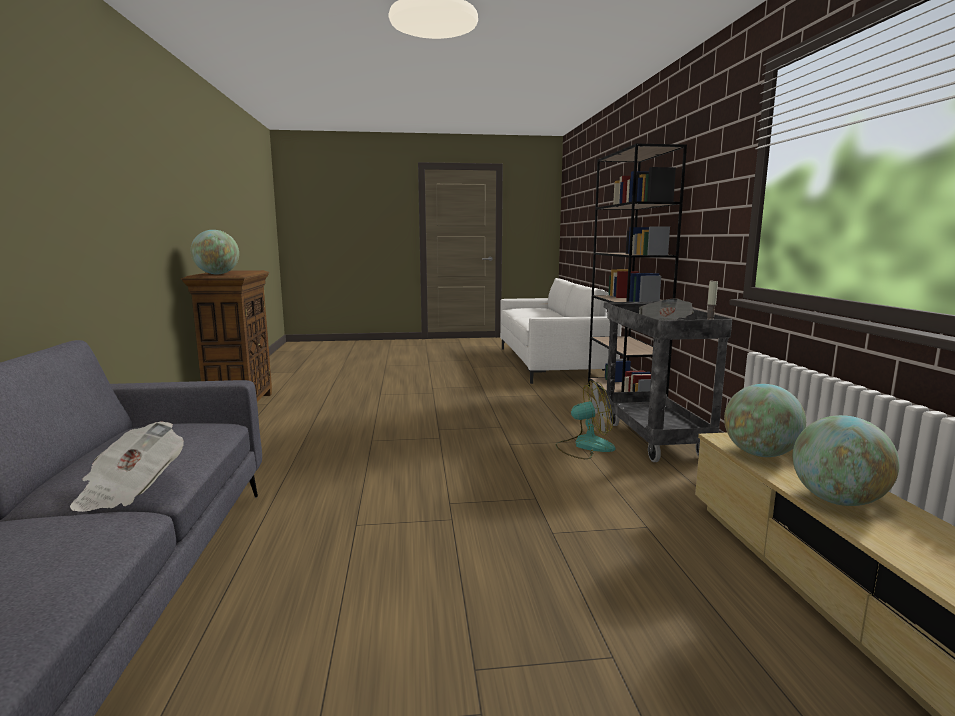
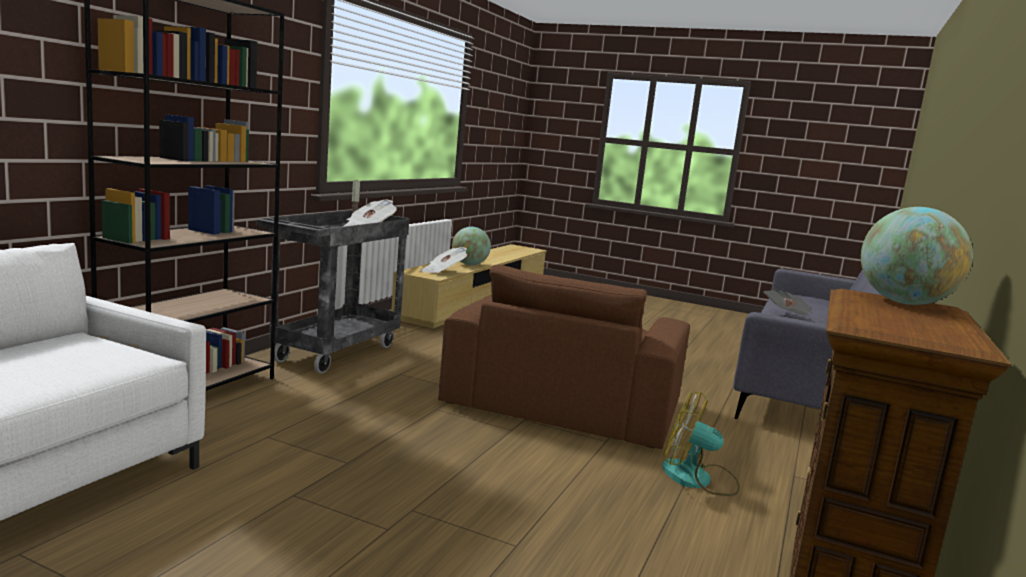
camera: 150 degrees left, 0 degrees up
(429, 460) = (564, 402): none -> brown armchair
(584, 446) = (405, 369): fan -> fan (698, 479)
(760, 454) = (443, 272): globe -> newspaper

